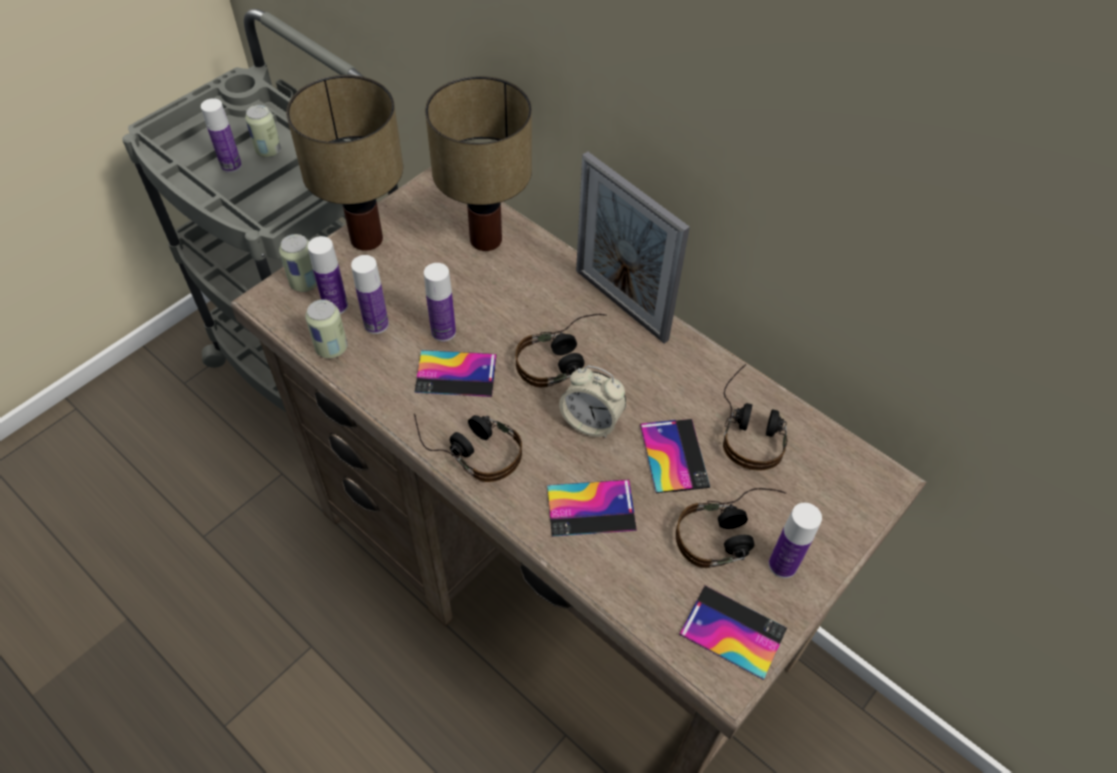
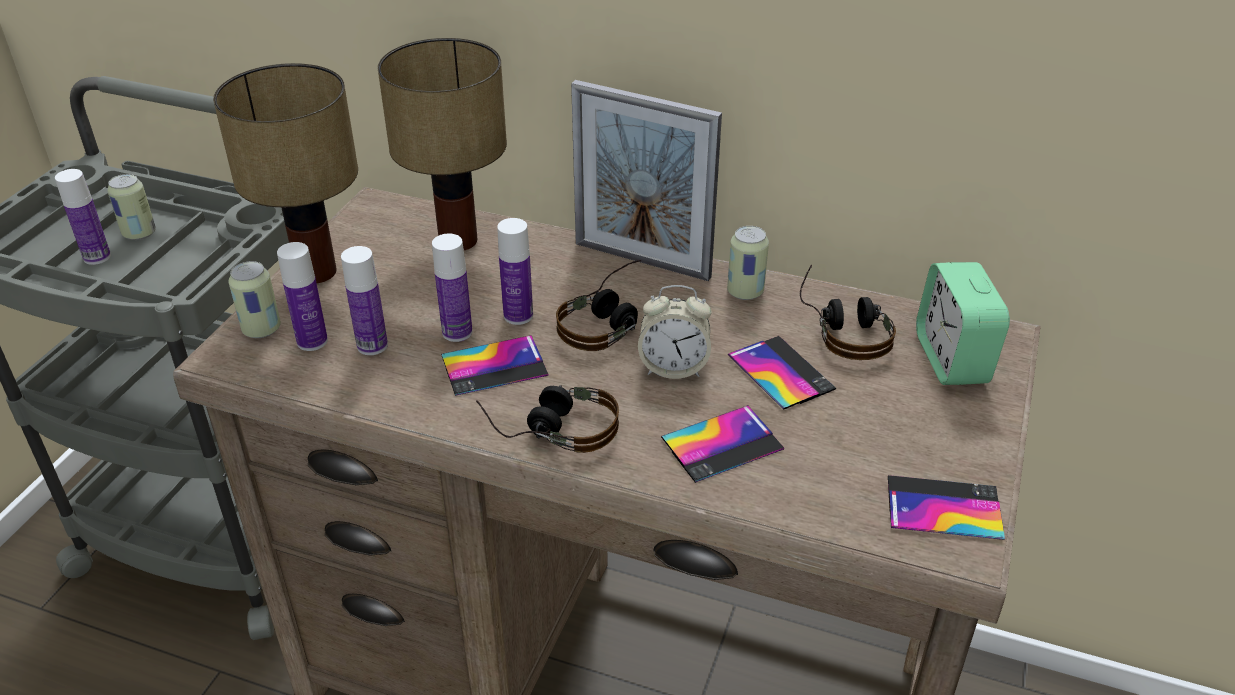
camera: 20 degrees left, 15 degrees down
(331, 348) = (329, 381): can -> can (745, 292)
(730, 534) = (883, 423): headphones -> none
(782, 565) = (953, 433): bottle -> bottle (518, 315)
(825, 491) = (951, 359): none -> alarm clock

